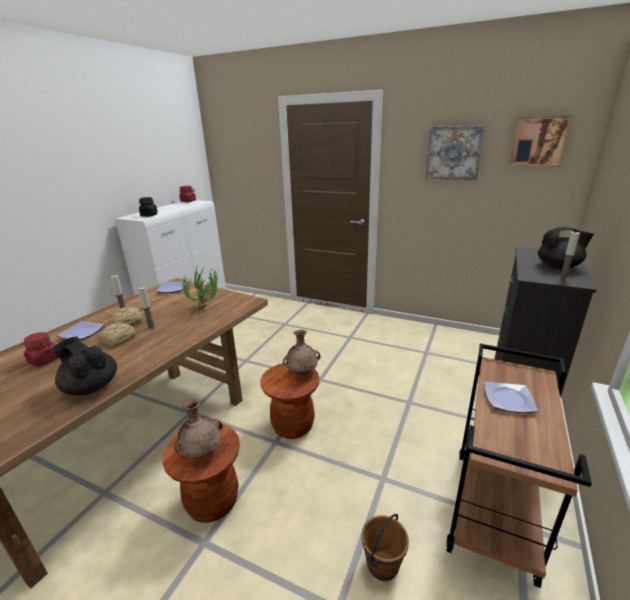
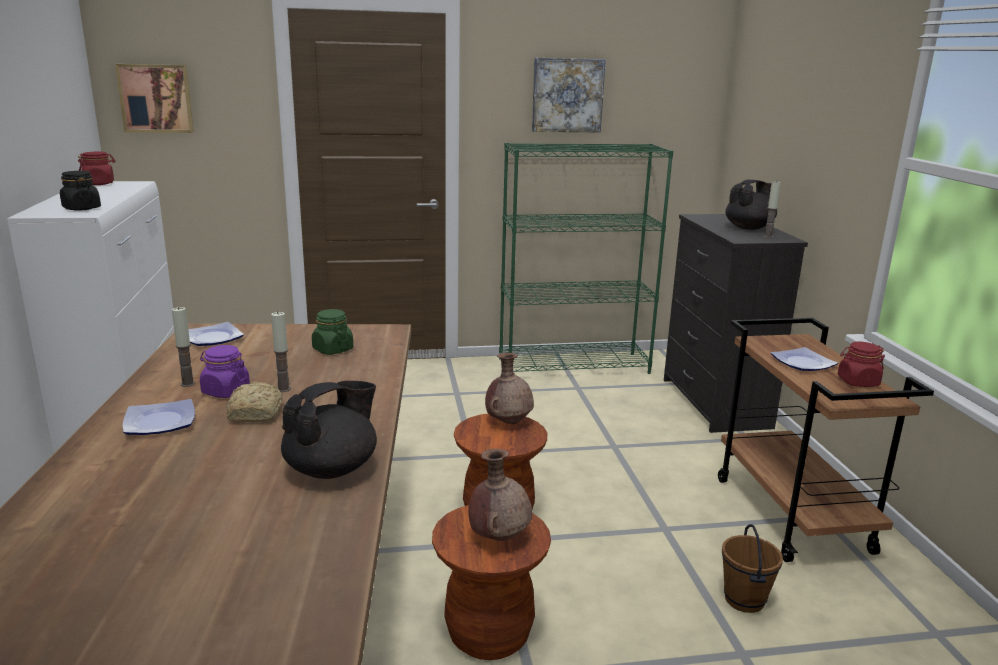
camera: 35 degrees left, 5 degrees down
(44, 360) = (165, 468): red jar -> red jar (857, 382)
(91, 387) = (332, 469): black teapot -> black teapot turned 135 degrees clockwise
(129, 322) = (225, 391): bread -> purple jar
(207, 307) = (332, 349): potted plant -> green jar
(439, 336) = (574, 365): none -> green bookcase
(538, 141) = (667, 82): picture -> picture (156, 98)

